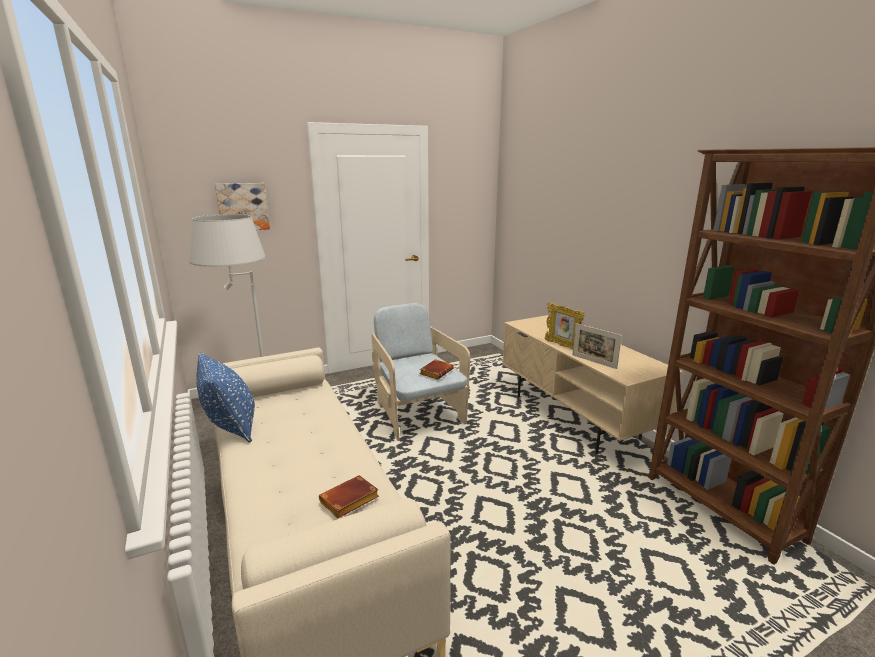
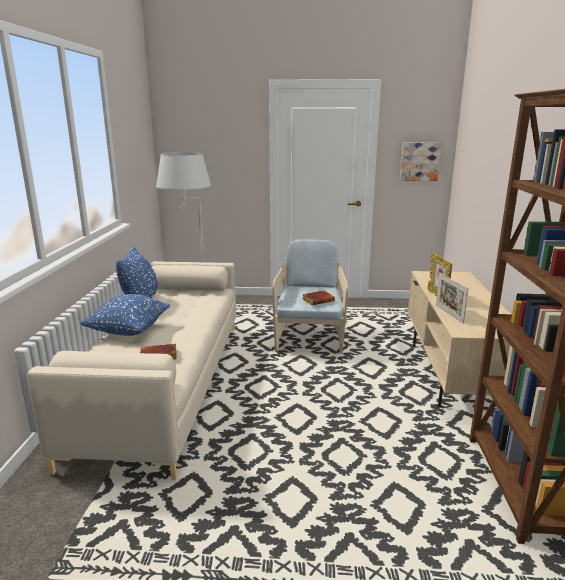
camera: 30 degrees right, 0 degrees up
(242, 207) = (214, 148): picture -> picture (419, 161)
(262, 474) = (129, 331): none -> blue pillow

